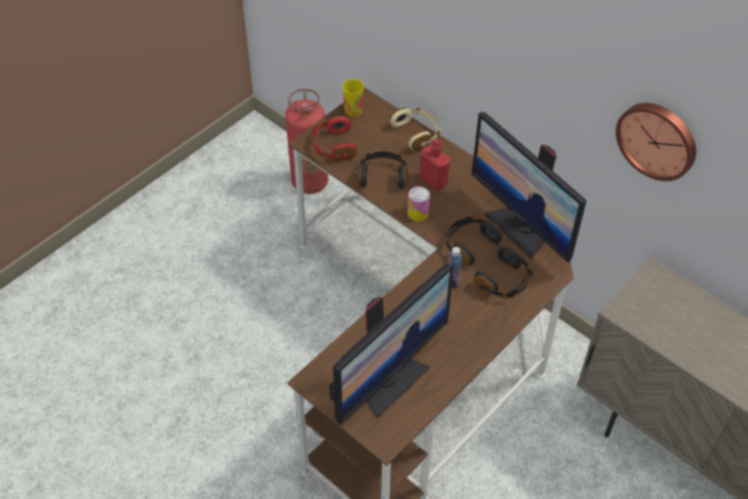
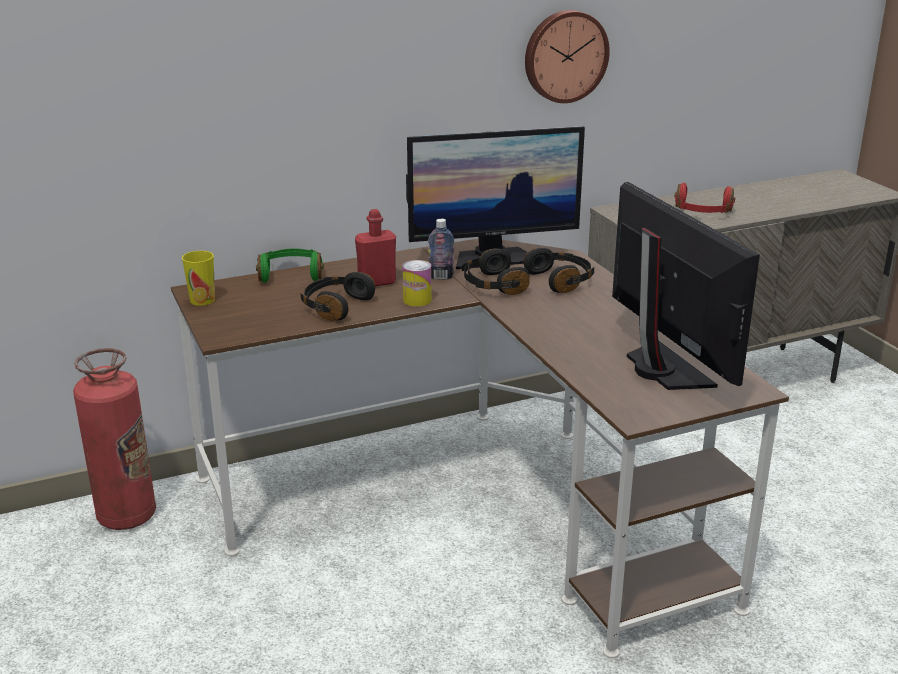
camera: 65 degrees left, 25 degrees down
(333, 146) = (248, 324): red headphones -> red headphones (702, 212)
(417, 133) = (291, 275): beige headphones -> green headphones
(452, 281) = (538, 304): bottle -> bottle (441, 277)

